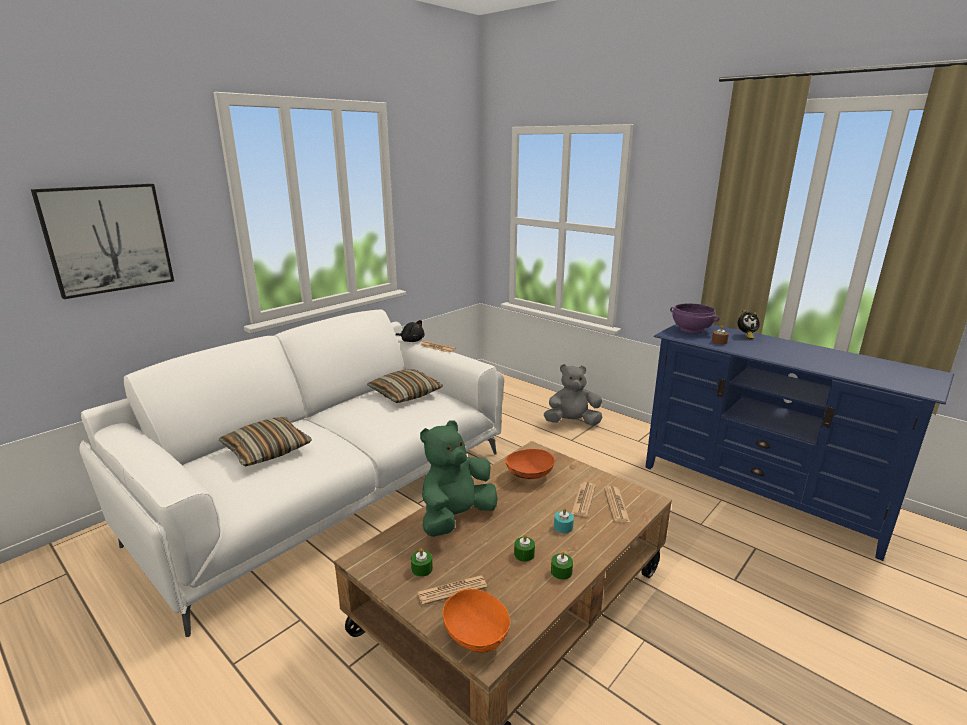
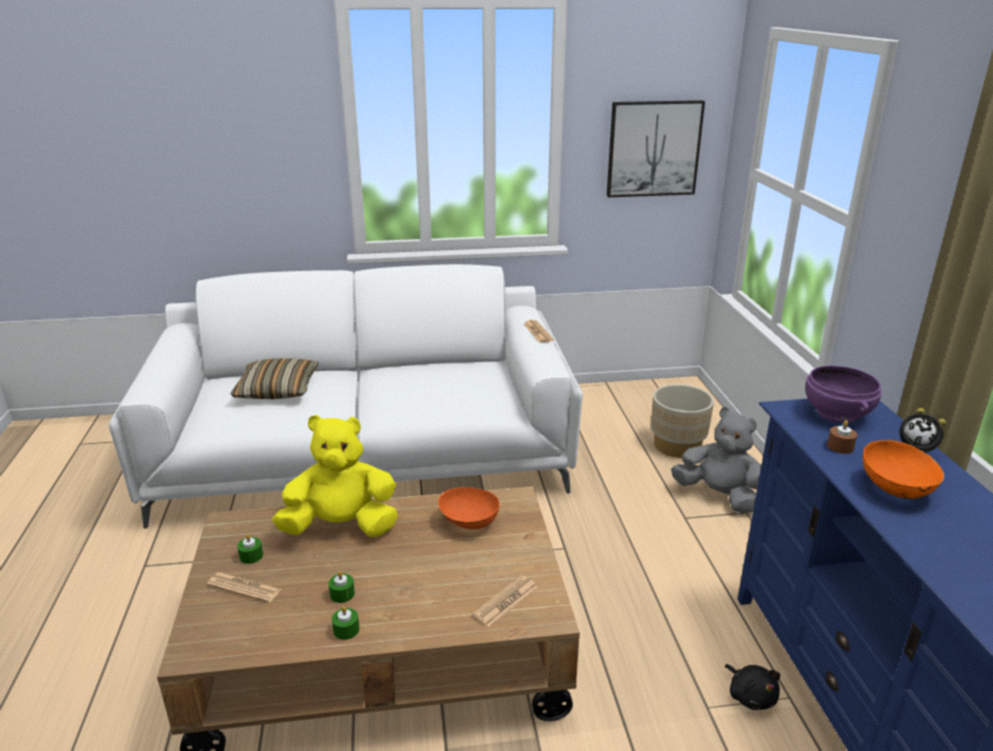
camera: 40 degrees right, 5 degrees up
(107, 239) = (216, 146): picture -> picture (653, 148)
(405, 394) = (467, 378): pillow -> none
(411, 341) = (527, 315): black plush toy -> black plush toy (750, 696)
(456, 517) = (341, 527): green plush toy -> yellow plush toy
(477, 636) = (206, 635): orange bowl -> orange bowl (897, 488)
(518, 405) = (677, 445): none -> beige planter
(563, 527) = (416, 591): turquoise candle -> none
(583, 500) = (480, 576): newspaper -> none

